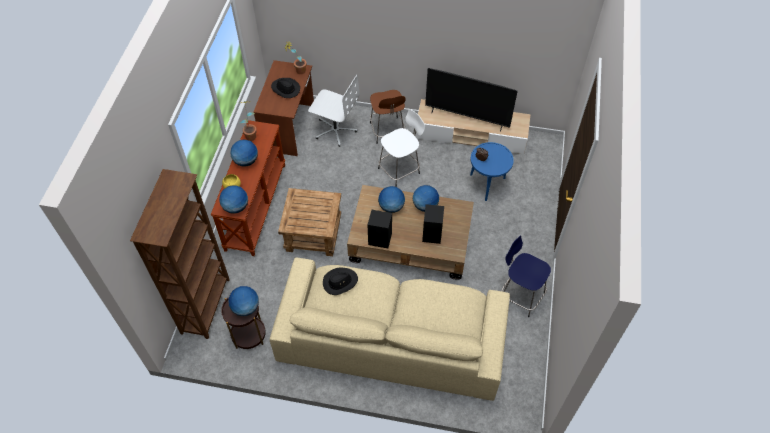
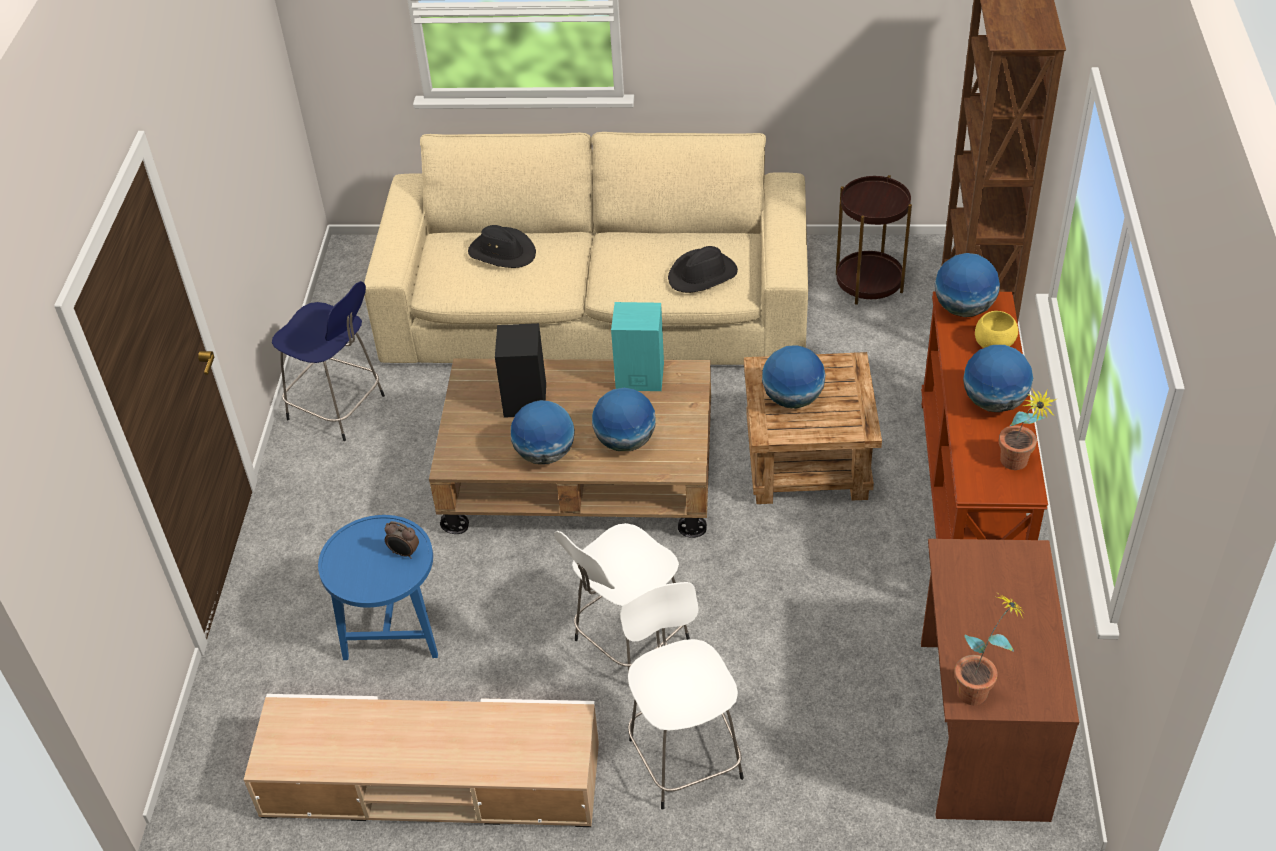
camera: 175 degrees right, 10 degrees down
(245, 308) = (866, 203): globe -> globe (792, 399)
(285, 89) = (991, 622): black hat -> black hat (502, 252)
(335, 130) = (840, 738): white office chair -> none
(380, 239) = (638, 376): black speaker -> turquoise speaker
(387, 131) = (684, 755): brown stool -> white stool
(467, 118) = (440, 736): television -> none

